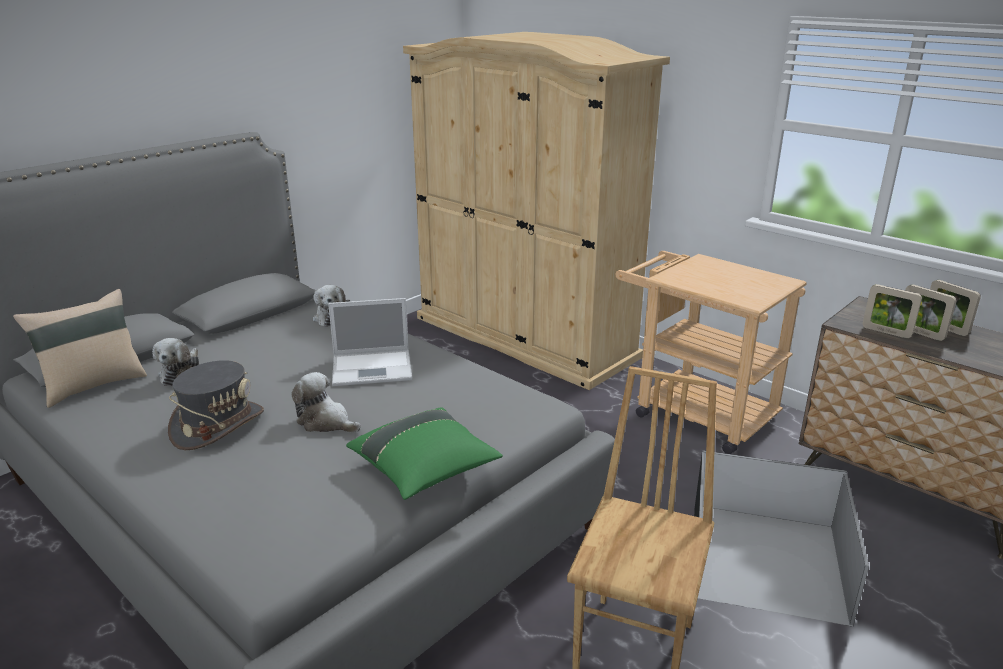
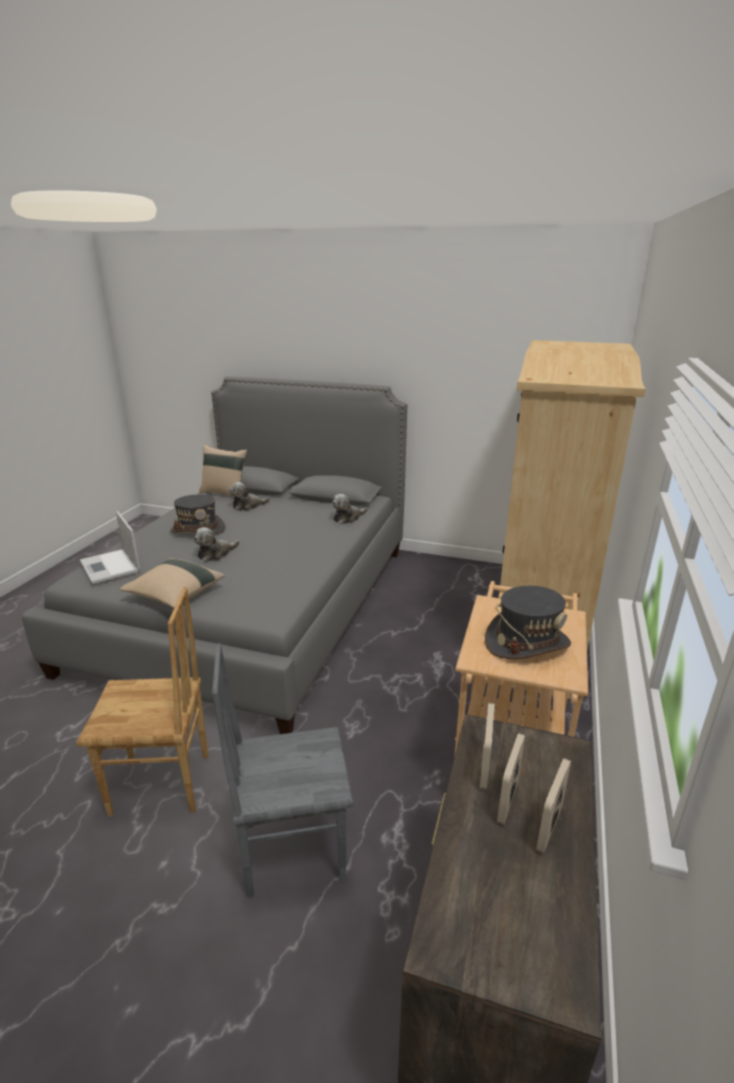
camera: 65 degrees right, 0 degrees up
(326, 422) = (215, 554): plush toy -> plush toy turned 135 degrees counterclockwise
(374, 368) = (288, 548): laptop -> laptop (111, 567)
(425, 470) = (175, 595): green pillow -> beige pillow
(736, 281) = (526, 643): none -> grey hat
(763, 559) = (293, 849): black storage box -> grey chair

